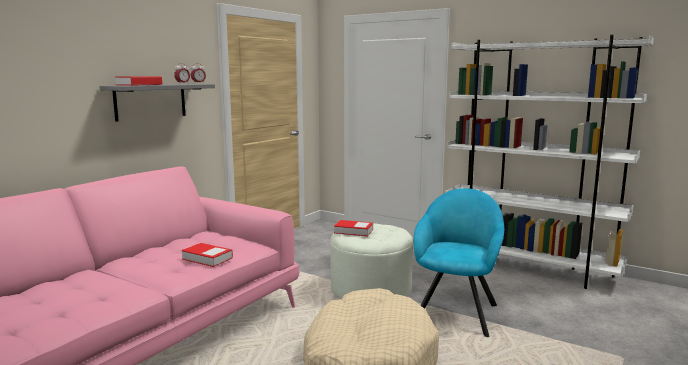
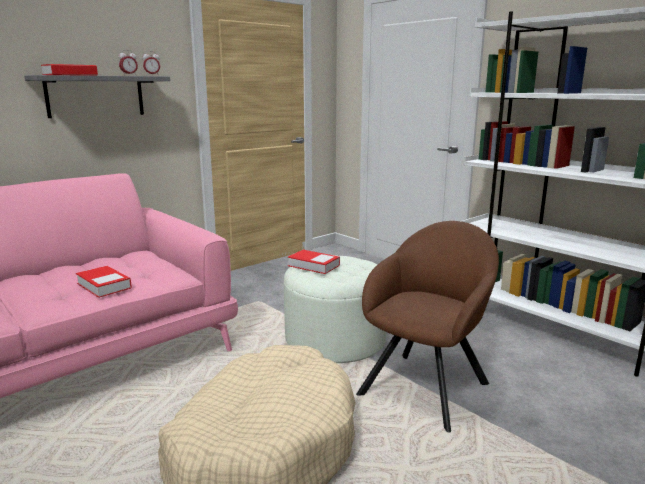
camera: 15 degrees right, 5 degrees up
(456, 311) = (427, 385): turquoise armchair -> brown armchair

